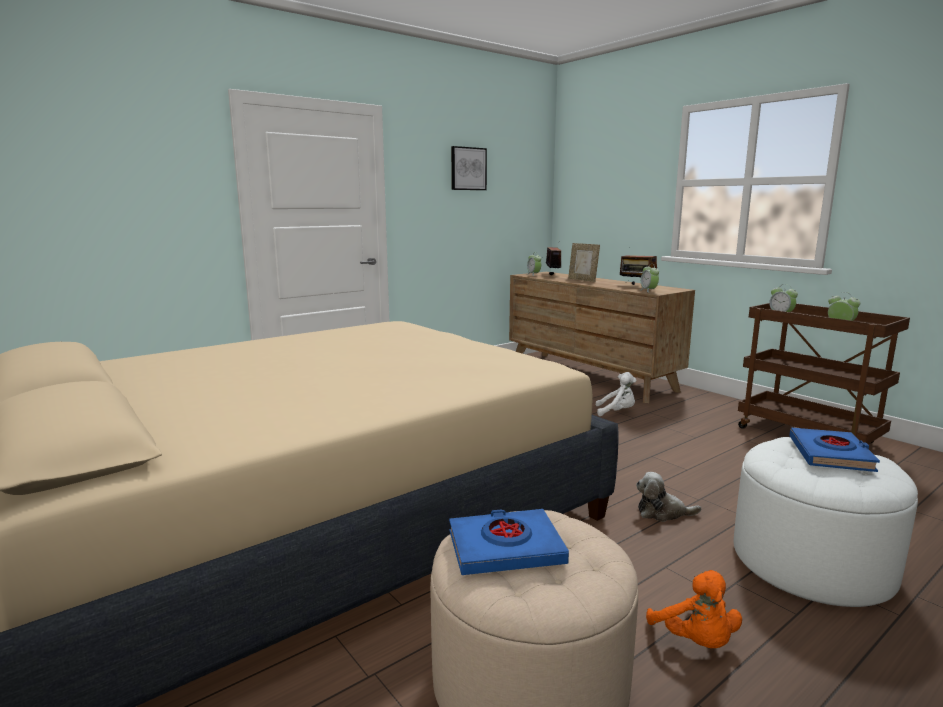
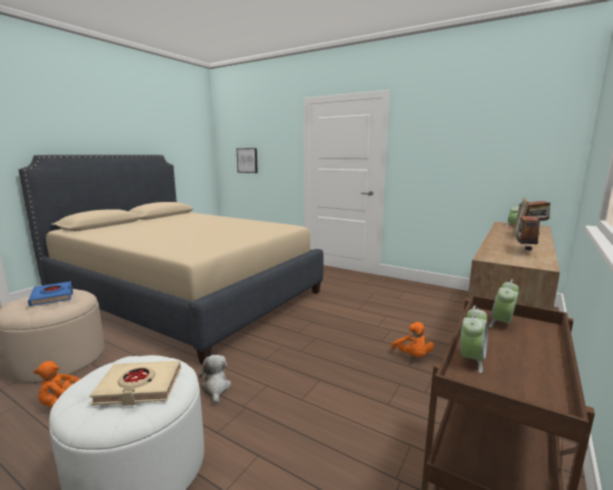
camera: 70 degrees right, 0 degrees up
(468, 168) = (464, 127): picture -> picture (247, 160)
(616, 412) = (412, 356): white plush toy -> orange plush toy
(648, 291) = (495, 256): alarm clock -> none
(831, 455) = (139, 387): blue book -> beige book

